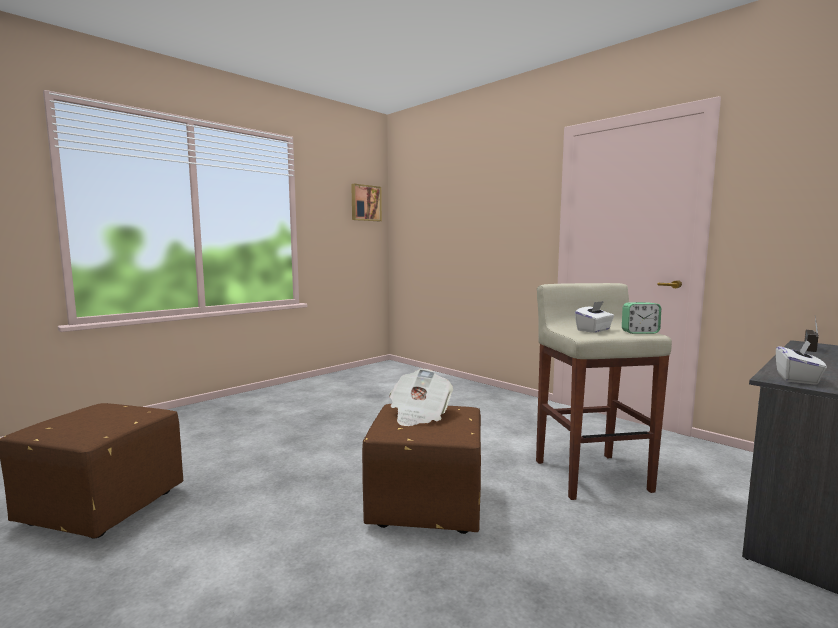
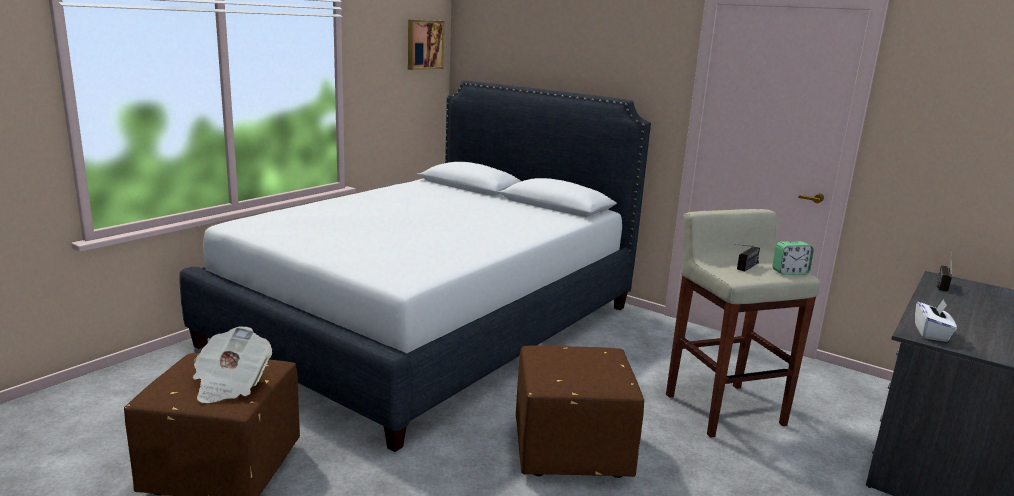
camera: 10 degrees left, 10 degrees up
(351, 405) = (431, 325): none -> white bed
(419, 414) = (569, 361): newspaper -> newspaper (231, 384)
(594, 330) = (744, 269): white tissue box -> radio

